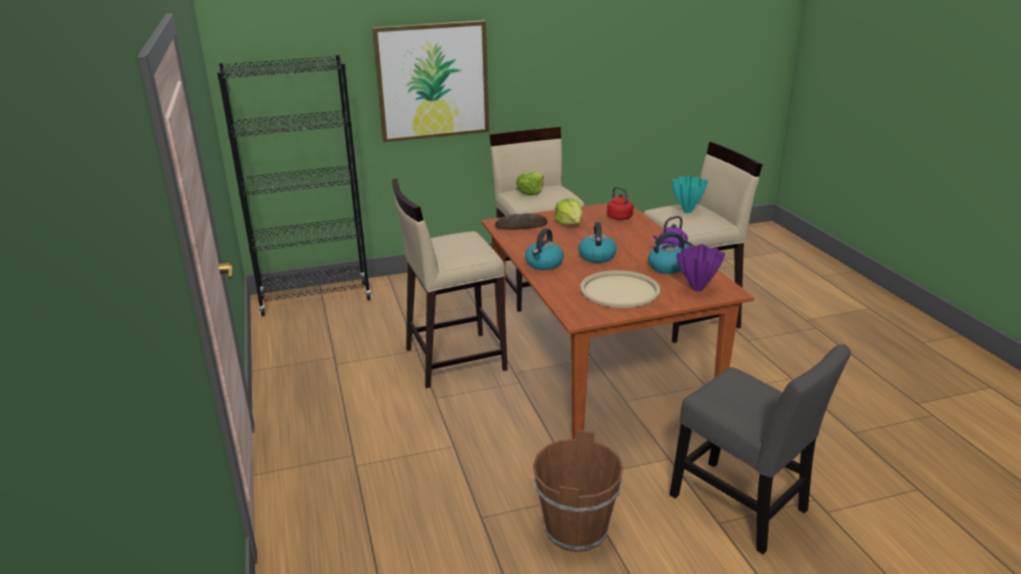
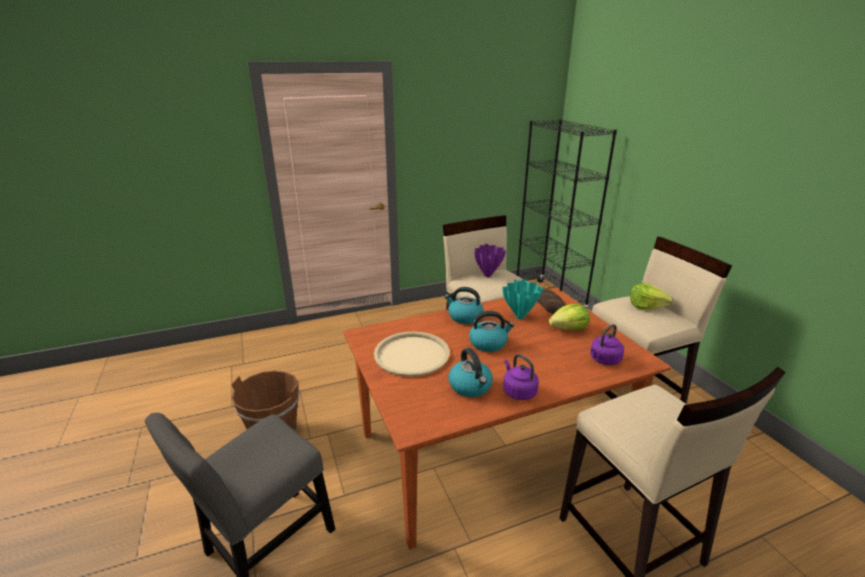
camera: 85 degrees right, 0 degrees up
(432, 81) = (679, 176): picture -> none
(620, 218) = (604, 360): red kettle -> purple kettle
(687, 211) = (664, 416): turquoise vase -> turquoise vase (520, 317)
(698, 289) = (415, 404): purple vase -> purple vase (488, 276)

